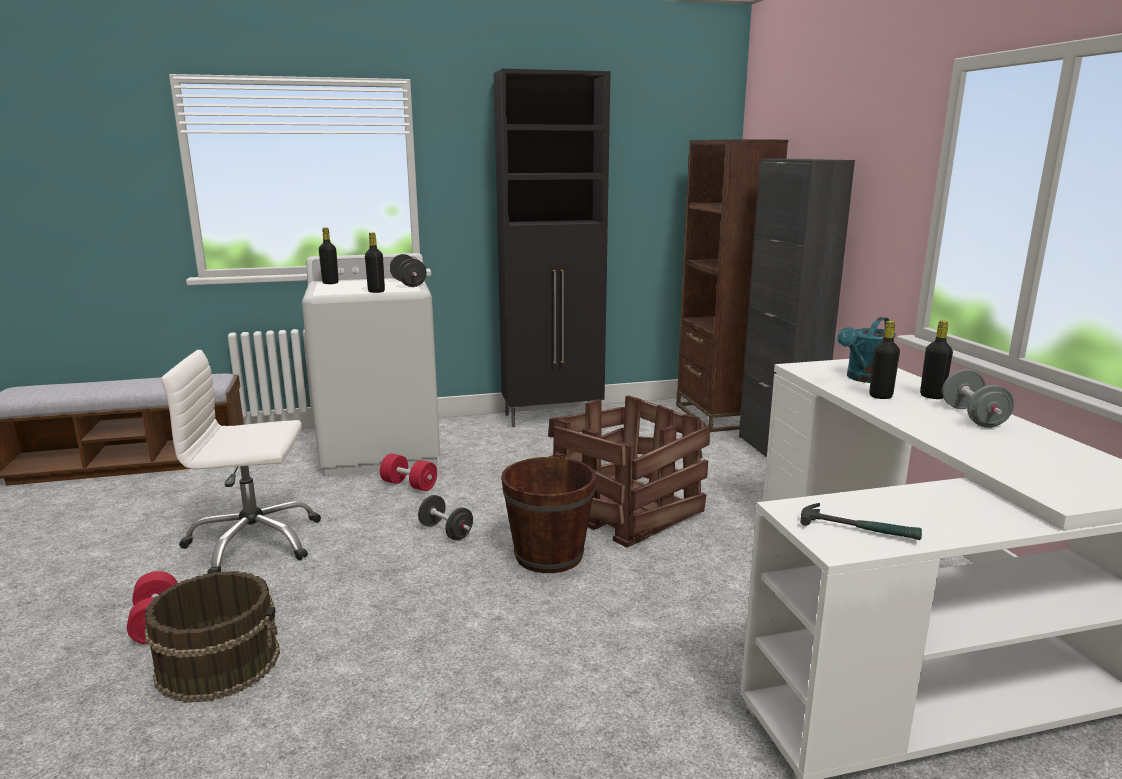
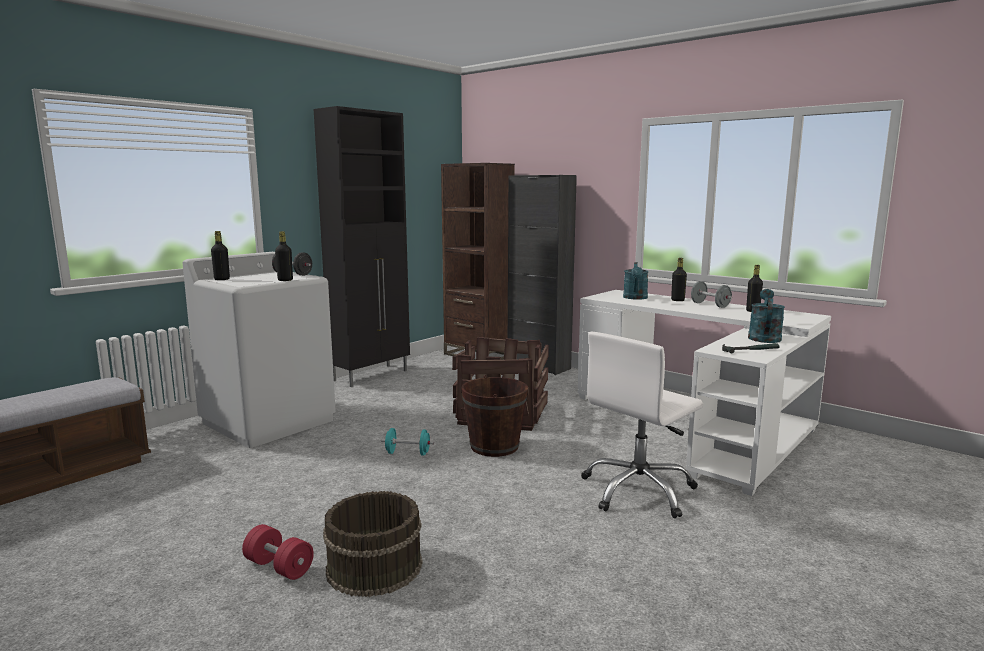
camera: 35 degrees left, 5 degrees down
(253, 542) = (267, 500): white office chair -> white office chair (638, 491)
(409, 485) = (333, 436): red dumbbell -> none
(446, 531) = (408, 453): black dumbbell -> turquoise dumbbell
(880, 396) = (658, 303): black bottle -> black bottle (752, 311)
(959, 507) = (763, 337): none -> turquoise watering can

